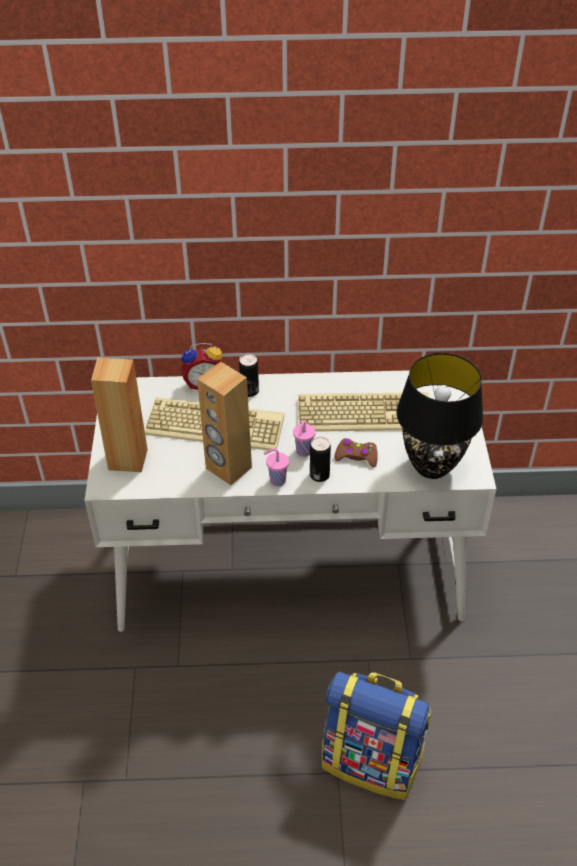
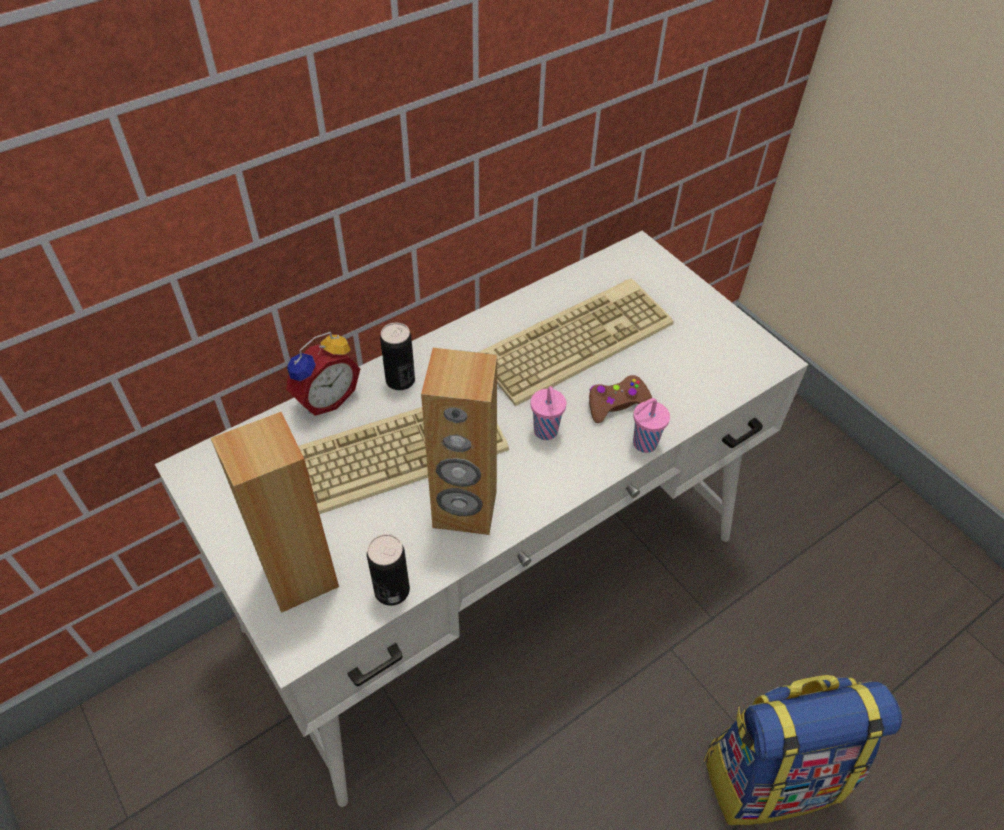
camera: 35 degrees left, 5 degrees up
(276, 480) = (546, 492): pink cup -> pink cup (643, 444)
(319, 475) = (594, 454): can -> can (392, 590)
(432, 466) = (715, 371): black table lamp -> none

